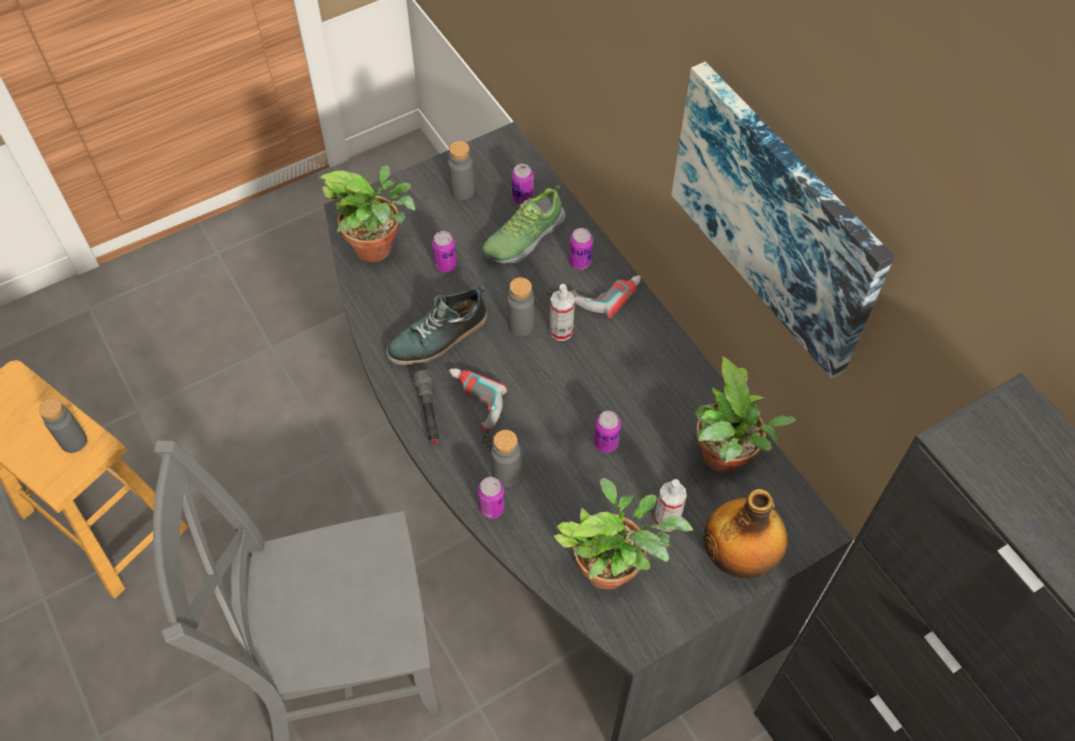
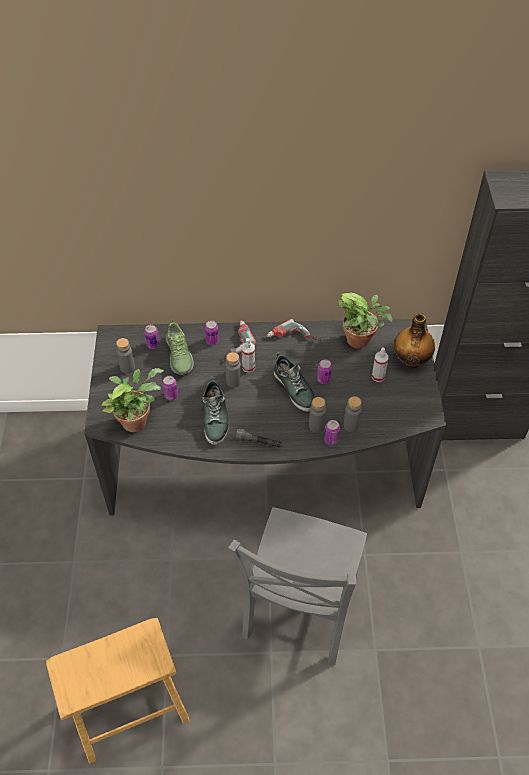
camera: 60 degrees left, 5 degrees down
(74, 441) = (136, 643): grey bottle -> grey bottle (351, 425)
(470, 411) = (270, 424): power drill -> power drill (293, 339)
(560, 411) = (294, 389): none -> shoe
(613, 566) = (390, 407): potted plant -> none
(777, 217) = (325, 217): picture -> none

